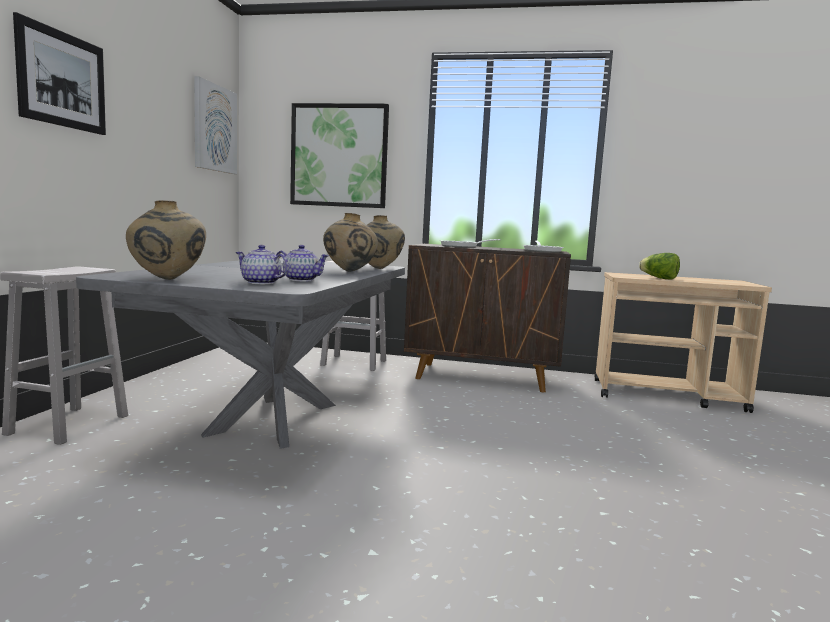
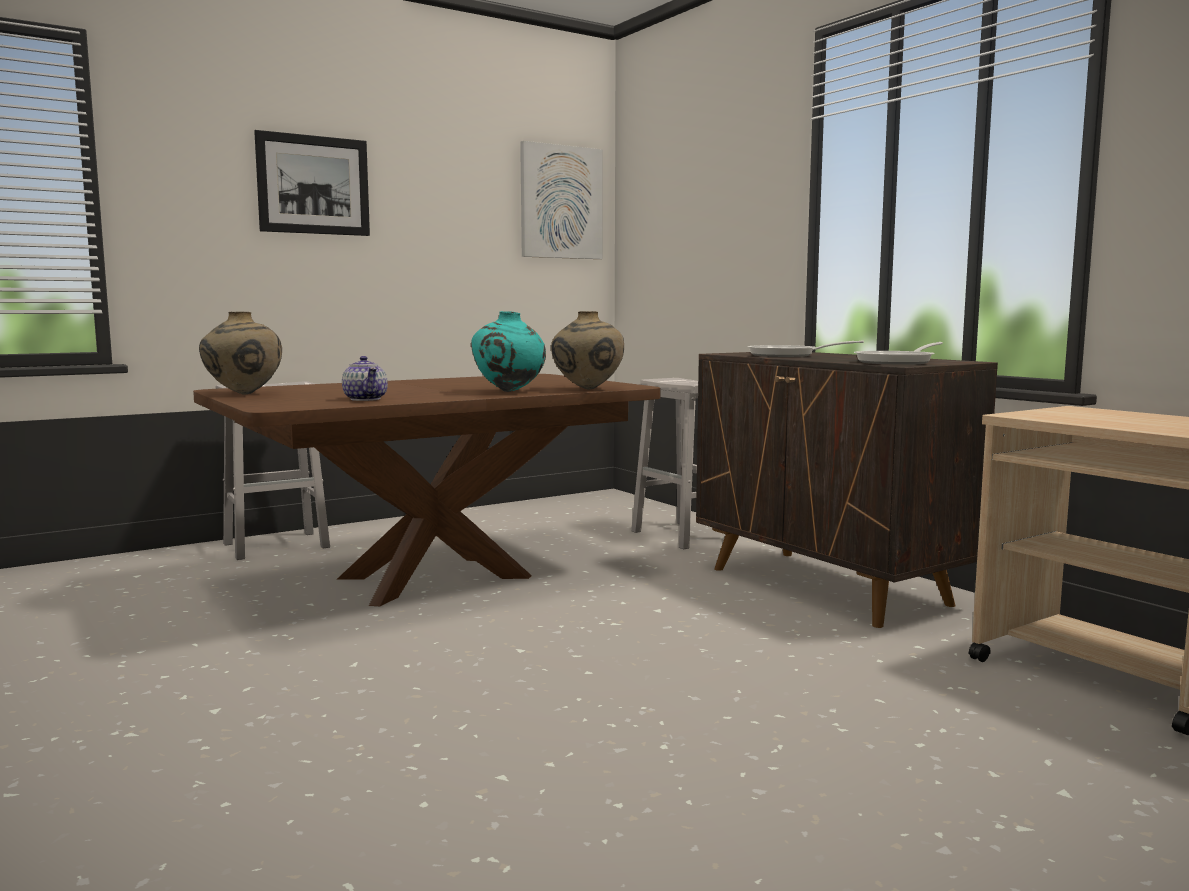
camera: 45 degrees right, 0 degrees up
(261, 283) = (300, 400): teapot -> none
(276, 419) = (436, 578): grey dining table -> brown dining table
(339, 156) = (708, 218): picture -> none
(349, 271) = (510, 391): beige vase -> turquoise vase
(659, 278) = (1099, 421): lettuce -> none

